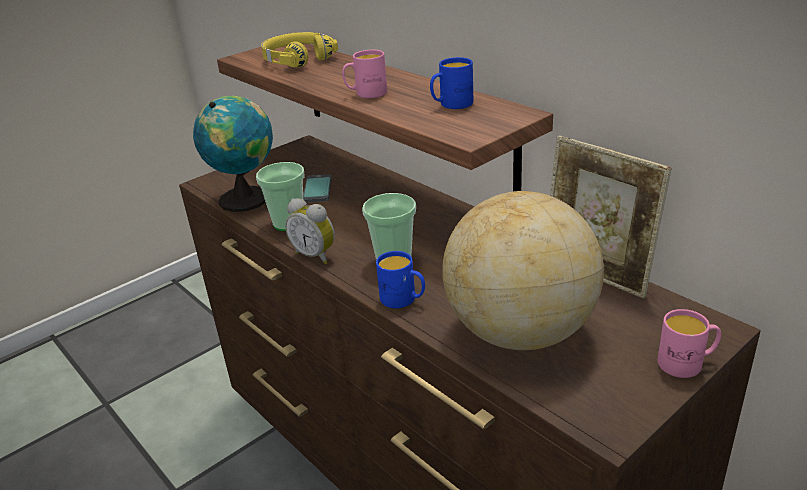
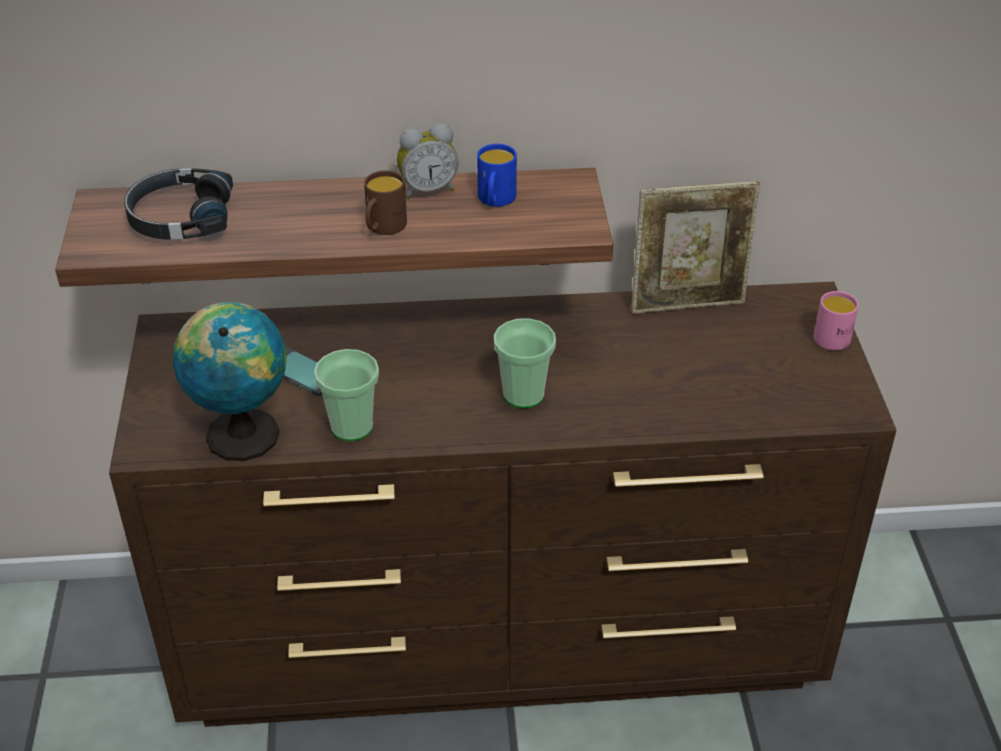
camera: 55 degrees left, 10 degrees up
(297, 59) = (180, 218): yellow headphones -> black headphones
(316, 255) = (446, 437): alarm clock -> alarm clock (427, 190)
(366, 94) = (383, 228): pink mug -> brown mug
(403, 300) = (595, 422): blue mug -> none
(519, 332) = (715, 386): globe -> none

